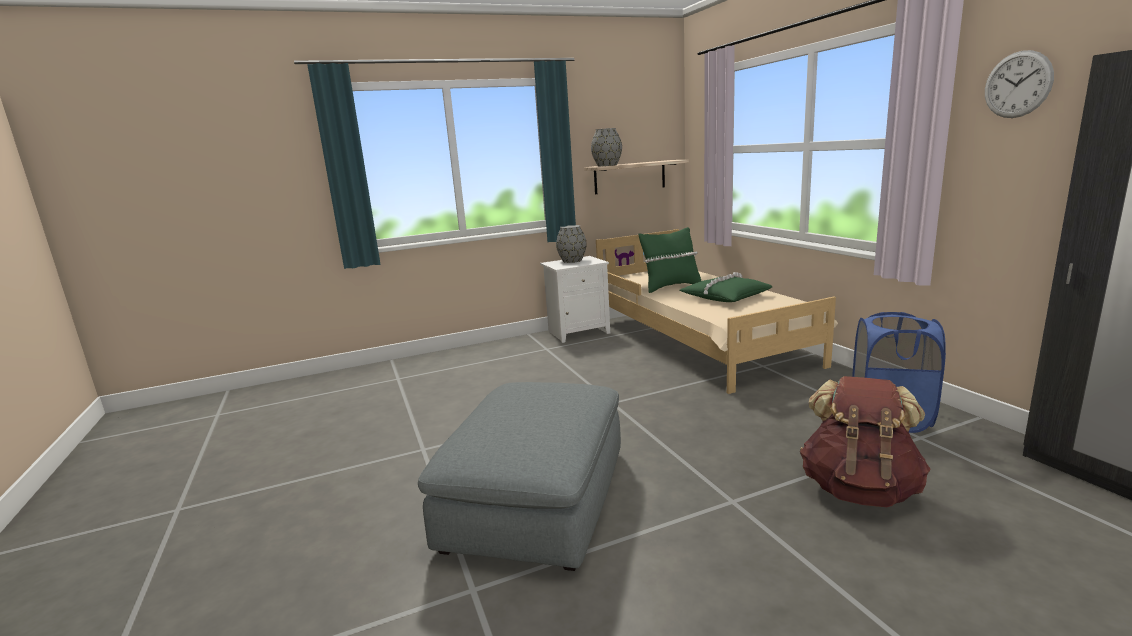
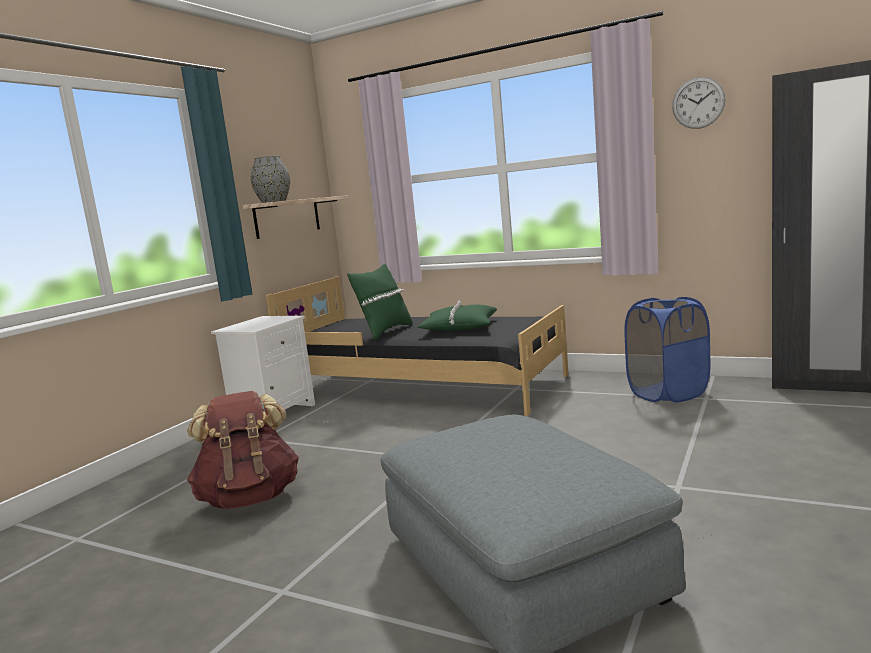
camera: 40 degrees left, 5 degrees down
(572, 260) = (252, 322): grey vase -> none
(700, 341) = (424, 386): beige bed -> black bed
(859, 489) = (734, 442): brown backpack -> brown backpack (250, 498)

